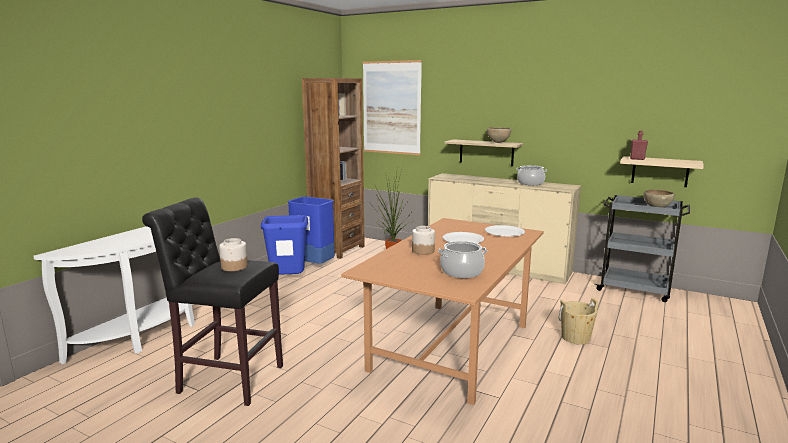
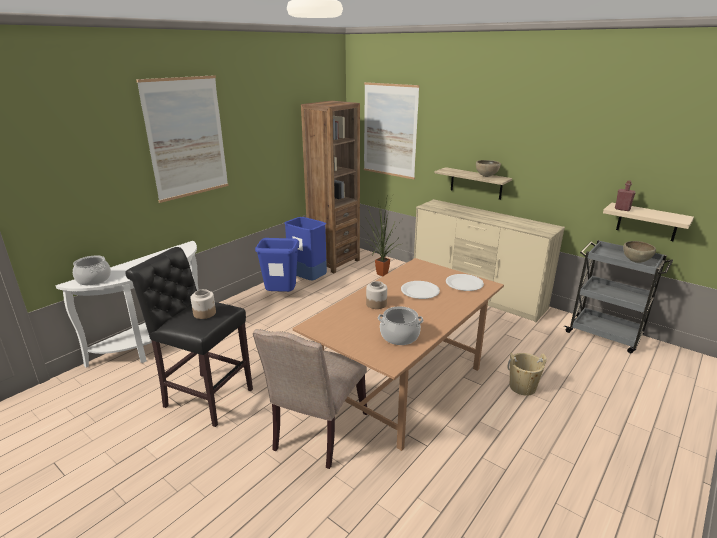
camera: 10 degrees right, 10 degrees up
(188, 99) = (186, 138): none -> picture
(373, 399) = (317, 433): none -> beige chair
(530, 183) = (513, 221): cooking pot -> cooking pot (93, 279)

